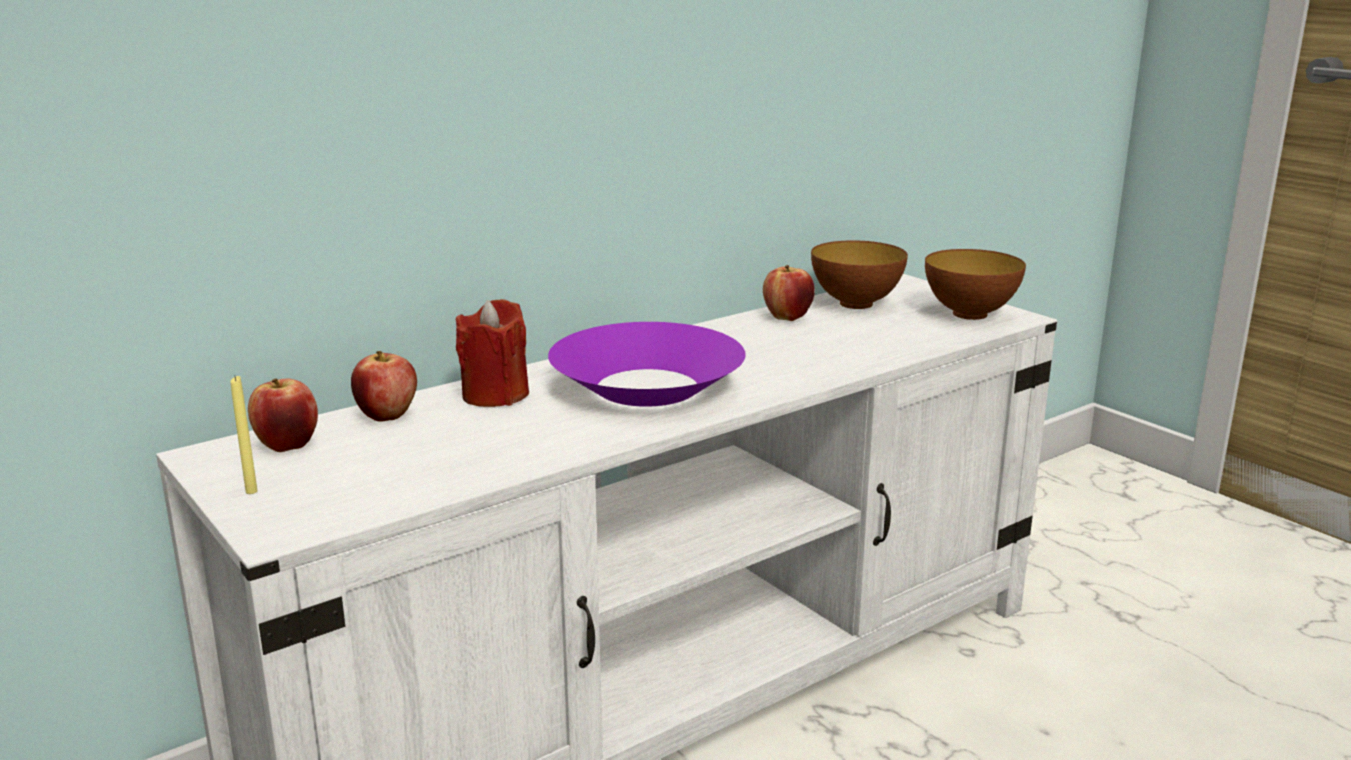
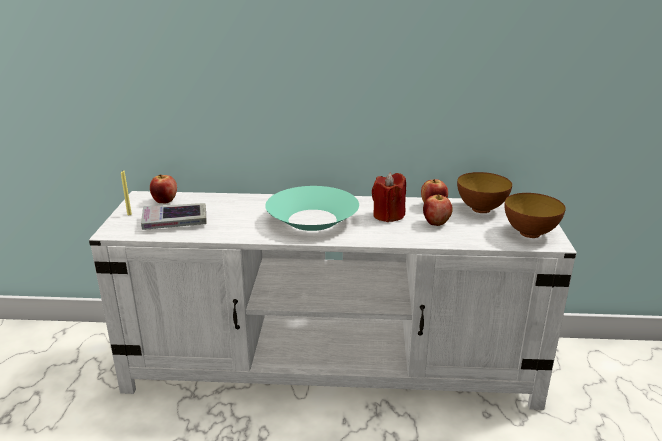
camera: 40 degrees right, 5 degrees up
(386, 416) = (209, 200): apple -> apple (436, 223)
(390, 470) = (175, 221): none -> book
(495, 395) = (256, 204): red candle -> red candle (388, 215)
(647, 387) = (312, 220): purple bowl -> turquoise bowl

